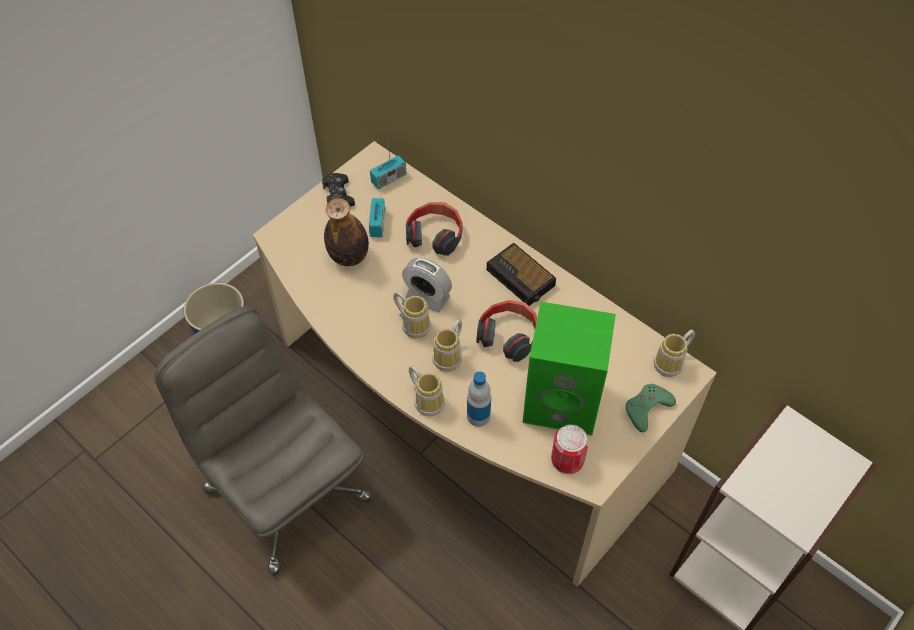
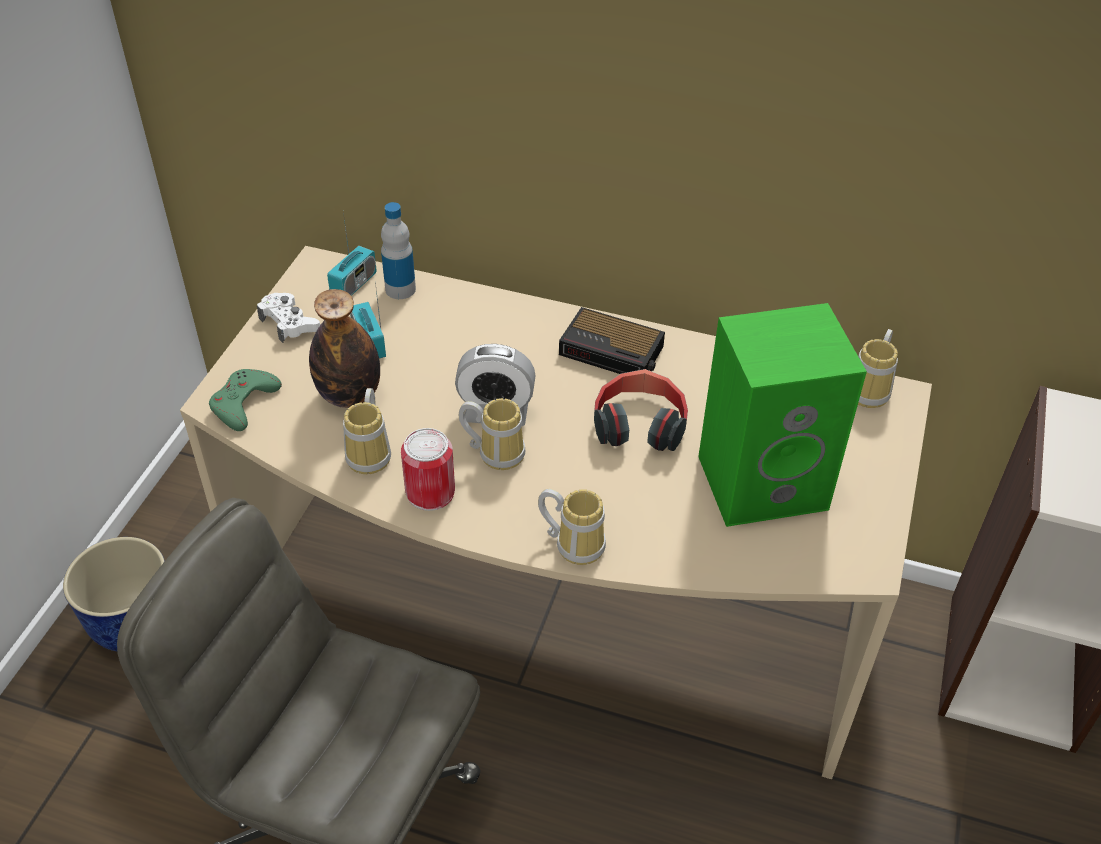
camera: 25 degrees left, 10 degrees down
(338, 195) = (289, 323): black game controller -> white game controller
(435, 235) = (461, 333): headphones -> none
(451, 357) = (575, 477): mug -> mug (372, 454)
(478, 416) = (660, 539): bottle -> bottle (400, 289)
(567, 459) = (816, 552): can -> can (430, 492)
(647, 408) = (877, 453): green game controller -> green game controller (244, 403)

